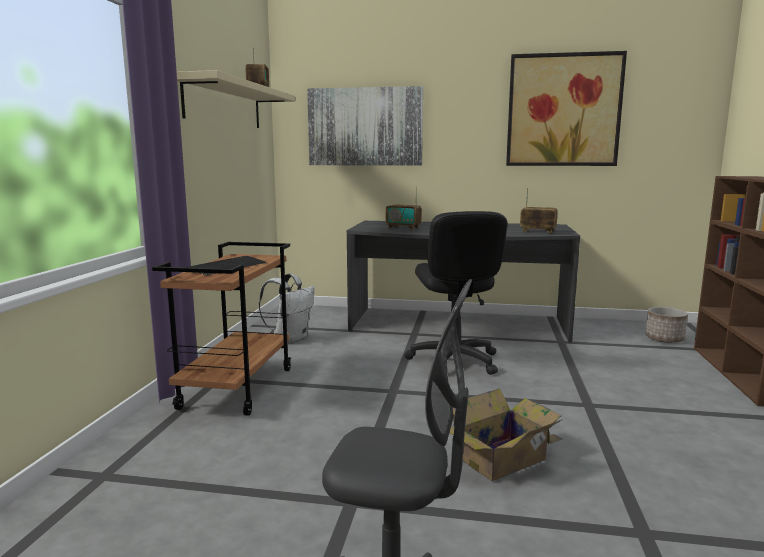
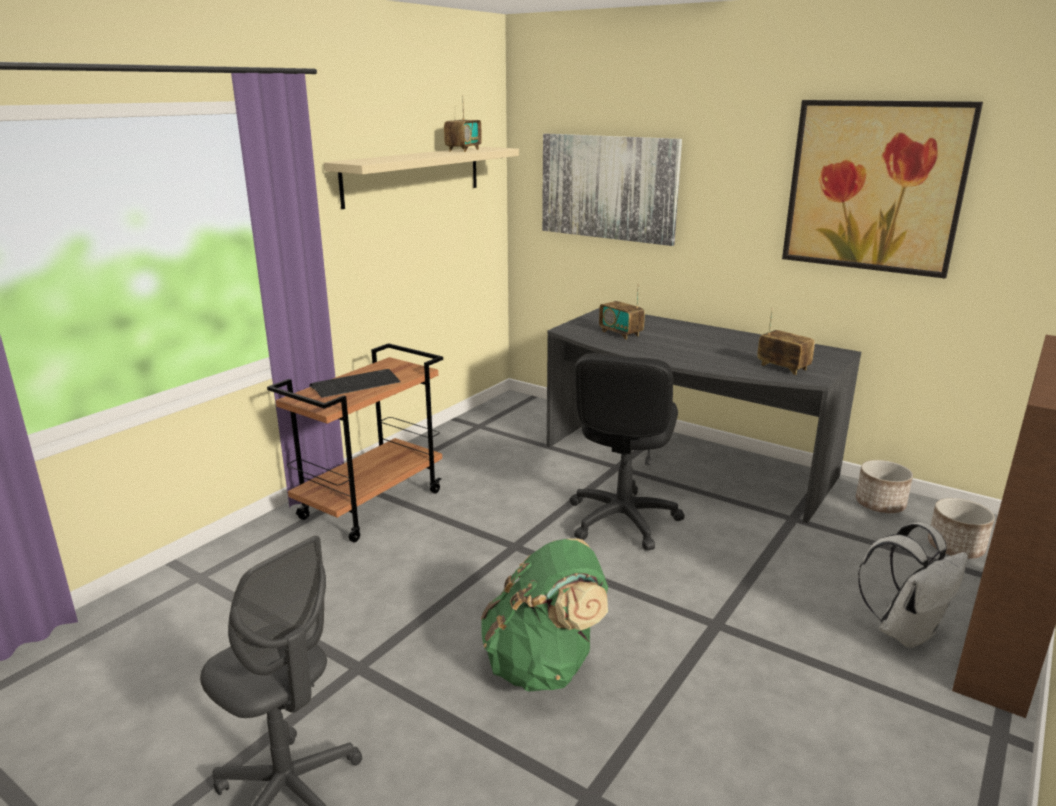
camera: 25 degrees right, 10 degrees up
(290, 338) = (476, 445): white backpack -> white backpack (905, 631)
(505, 458) = (544, 665): cardboard box -> green backpack
(599, 327) = (880, 504): none -> planter

